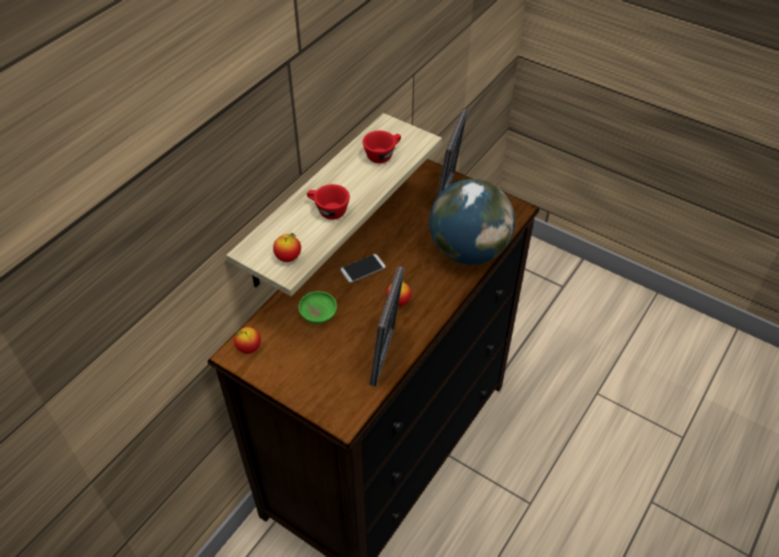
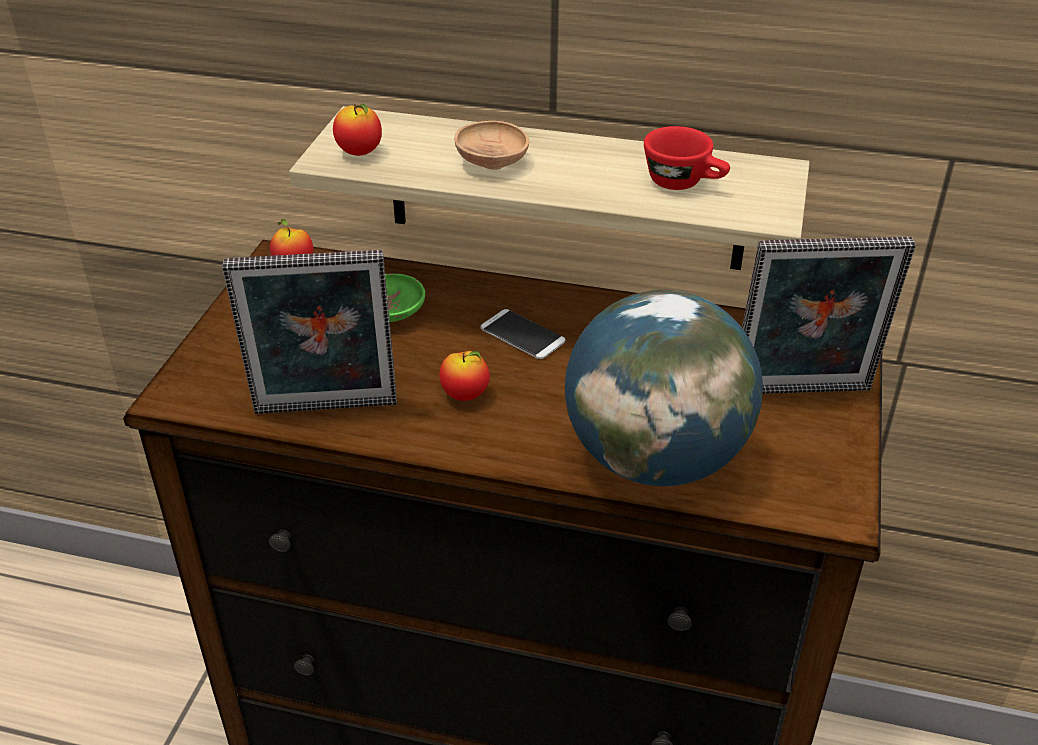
camera: 70 degrees right, 10 degrees down
(328, 211) = (492, 162): red cup -> brown bowl

